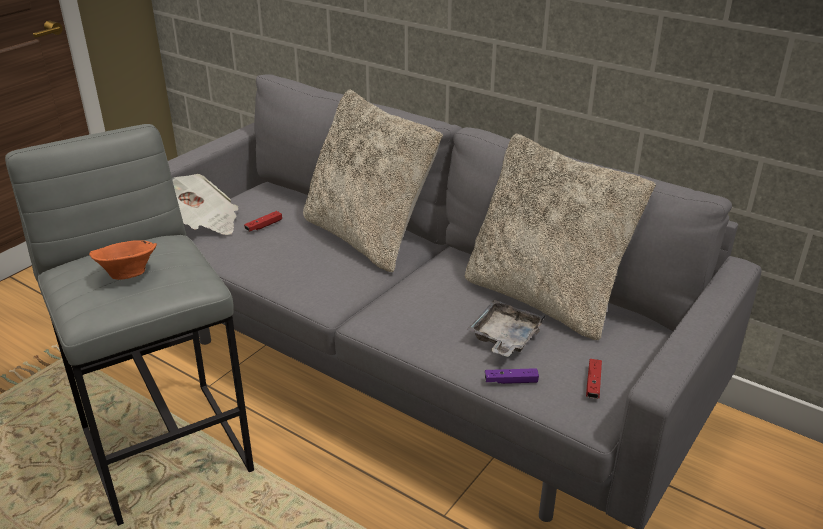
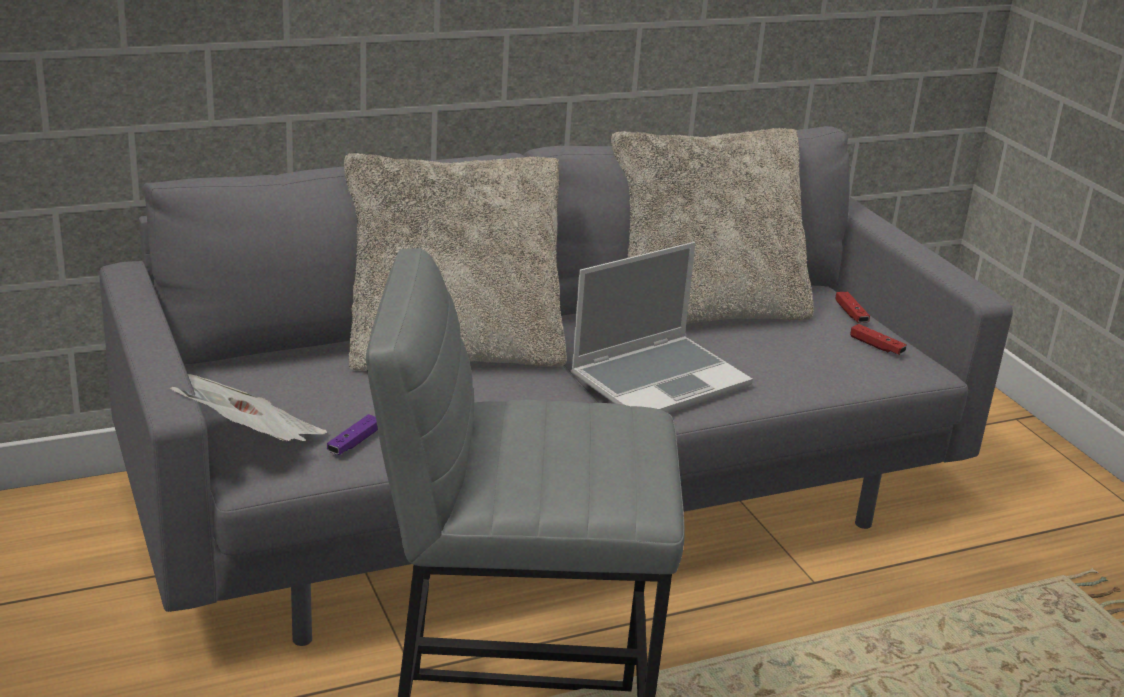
camera: 60 degrees left, 5 degrees down
(127, 274) = (588, 444): orange bowl -> none
(264, 226) = (336, 402): red game controller -> red game controller (851, 314)
(412, 310) = (660, 380): none -> laptop
(504, 338) = (765, 354): grey tray -> none
(511, 381) = (839, 379): purple game controller -> purple game controller (354, 442)

